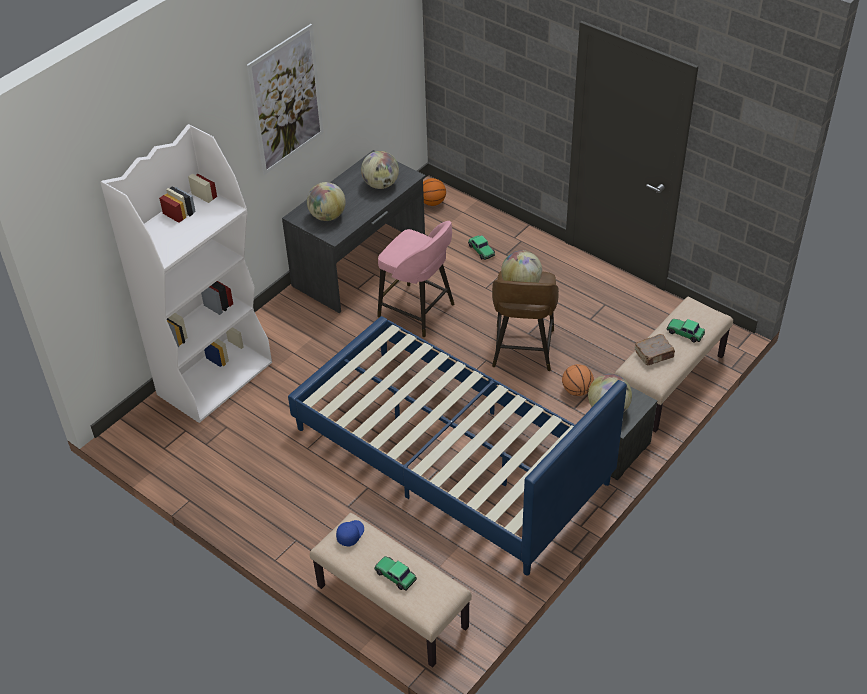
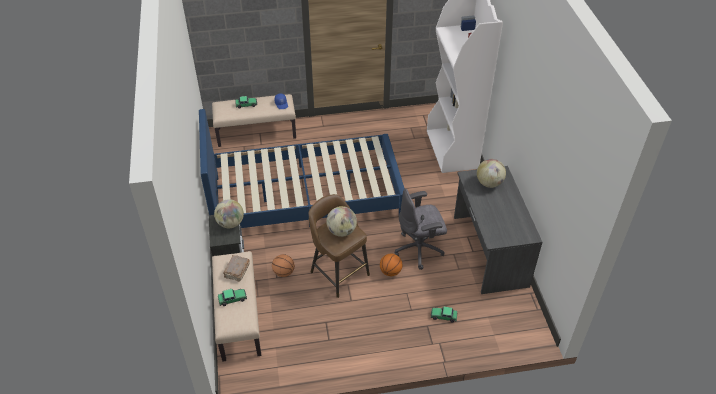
camera: 130 degrees right, 0 degrees up
(286, 100) = (531, 107): picture -> none
(381, 184) = (498, 222): globe -> none
(418, 311) = (419, 249): pink stool -> grey office chair
(432, 202) = (520, 325): basketball -> basketball (390, 272)

